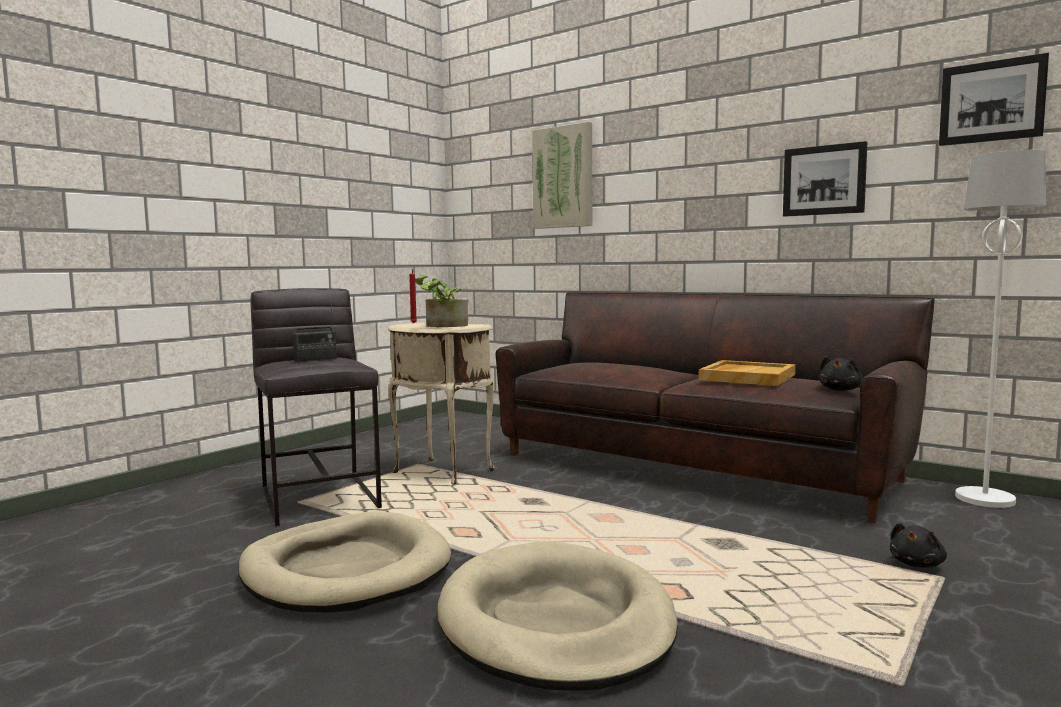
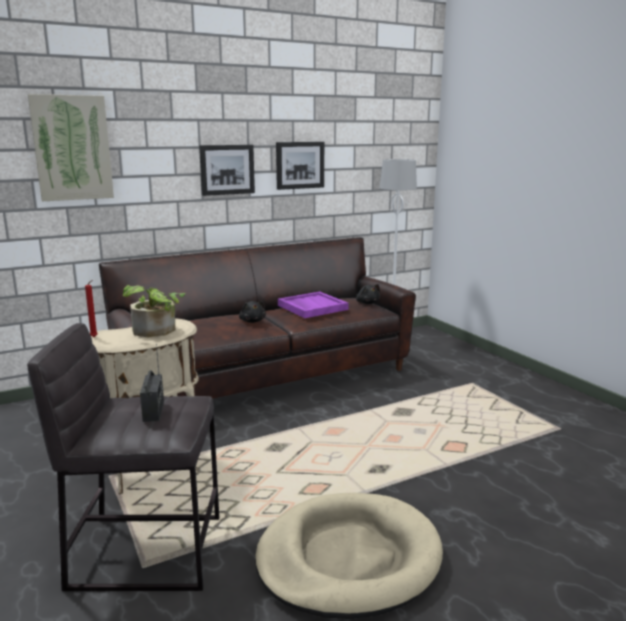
camera: 65 degrees left, 10 degrees up
(555, 623) = (475, 490): beige dog bed -> none
(747, 377) = (311, 307): beige tray -> purple tray
(917, 564) = (454, 382): black plush toy -> black plush toy (252, 321)
(992, 101) = (378, 125): picture -> picture (227, 169)

